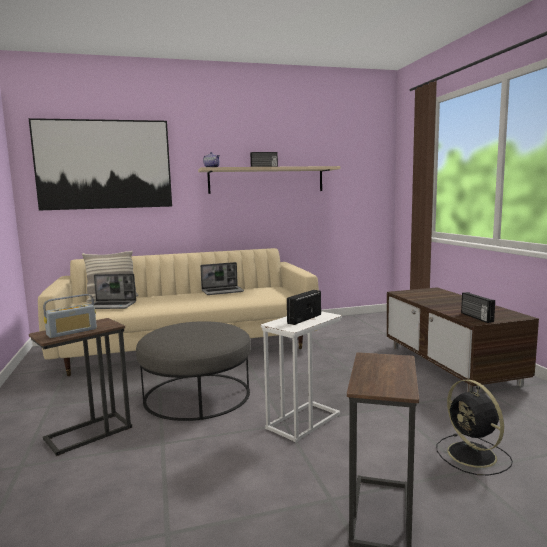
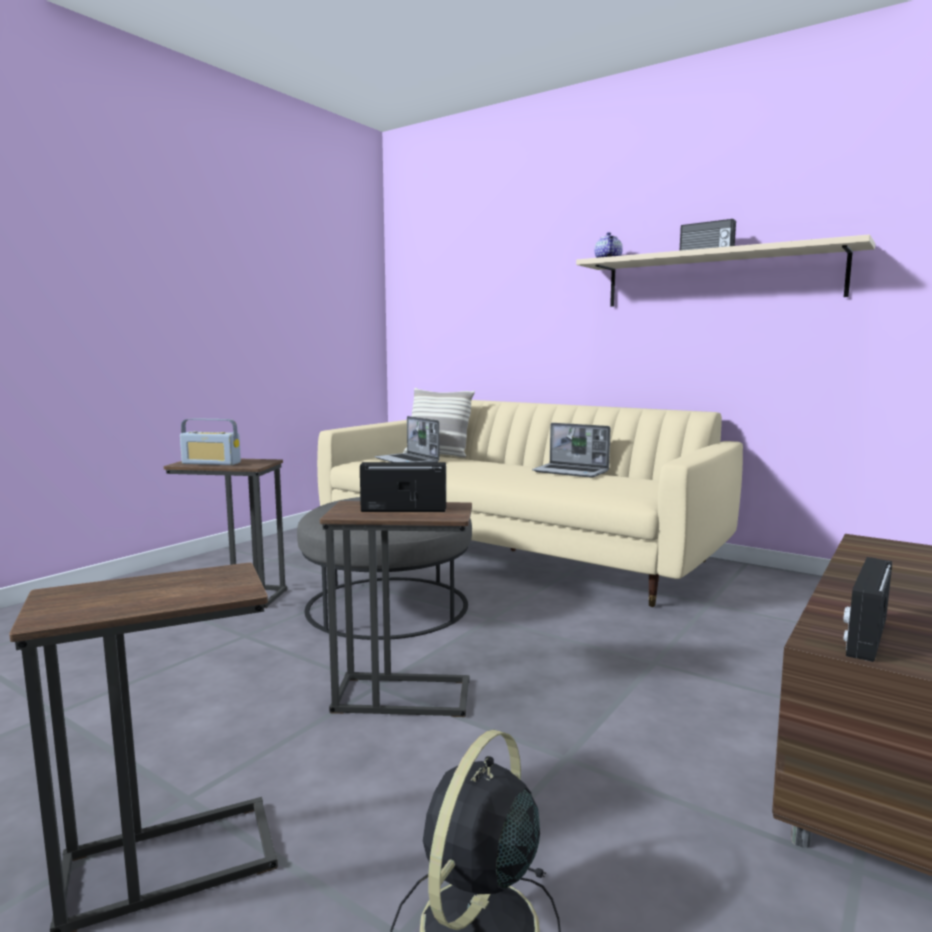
camera: 50 degrees right, 0 degrees up
(104, 164) = (474, 267): picture -> none
(303, 421) = (401, 697): white side table -> brown side table

